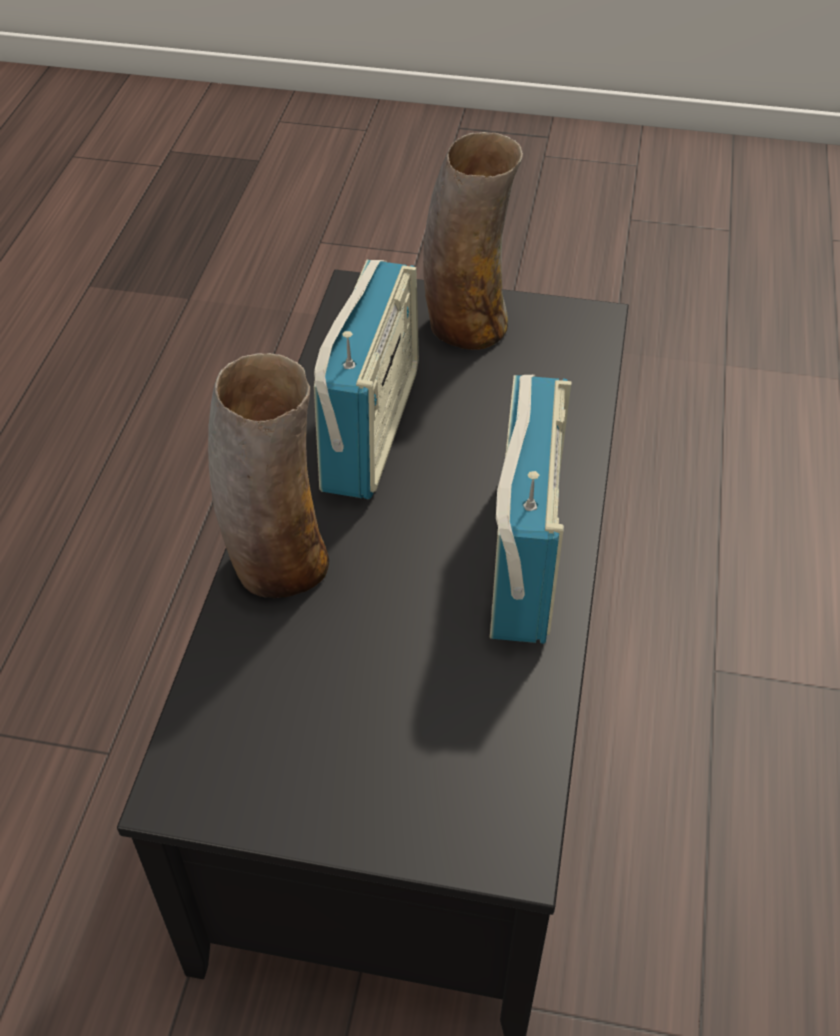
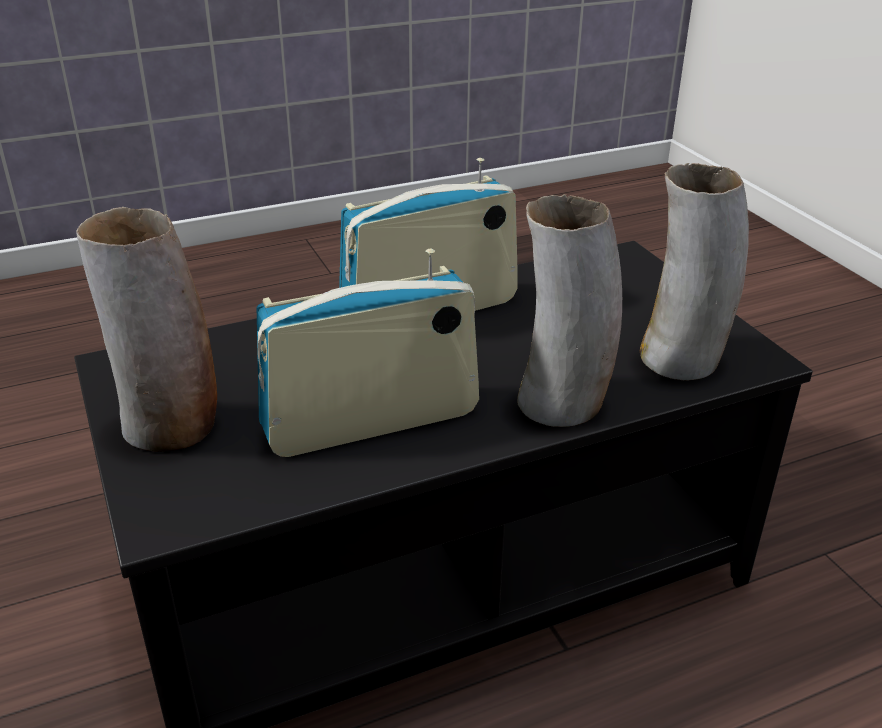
camera: 125 degrees left, 15 degrees down
(249, 714) = (681, 358): none -> vase

